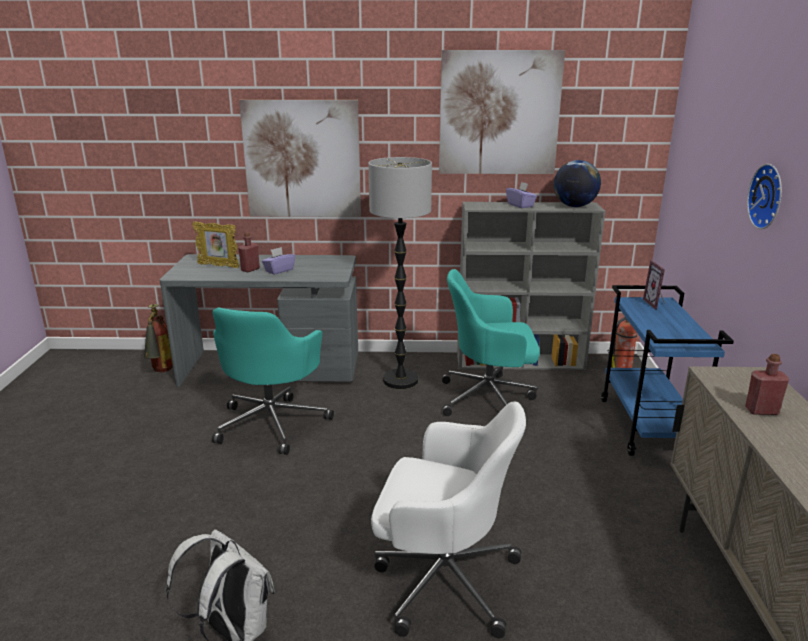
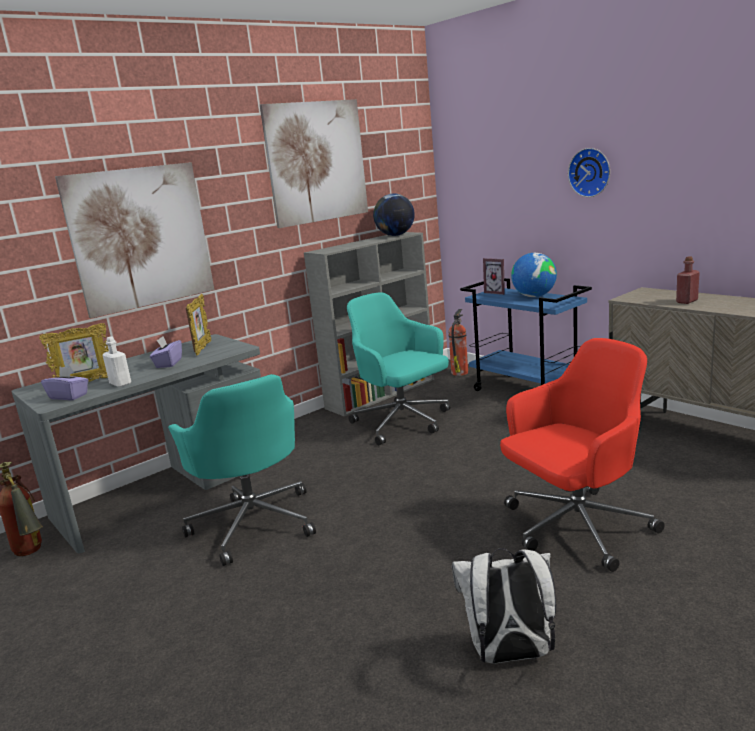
camera: 40 degrees left, 5 degrees down
(227, 276) = (120, 384): none -> white bottle
(250, 269) = (133, 373): red bottle -> none
(320, 266) = (203, 348): none -> picture frame
(400, 380) = (312, 443): floor lamp -> none
(442, 579) = (575, 528): white office chair -> red office chair
(489, 398) = (403, 422): turquoise office chair -> turquoise office chair turned 90 degrees clockwise
(520, 205) = (357, 243): purple tissue box -> purple tissue box (69, 396)
(676, 325) = (534, 296): none -> globe

